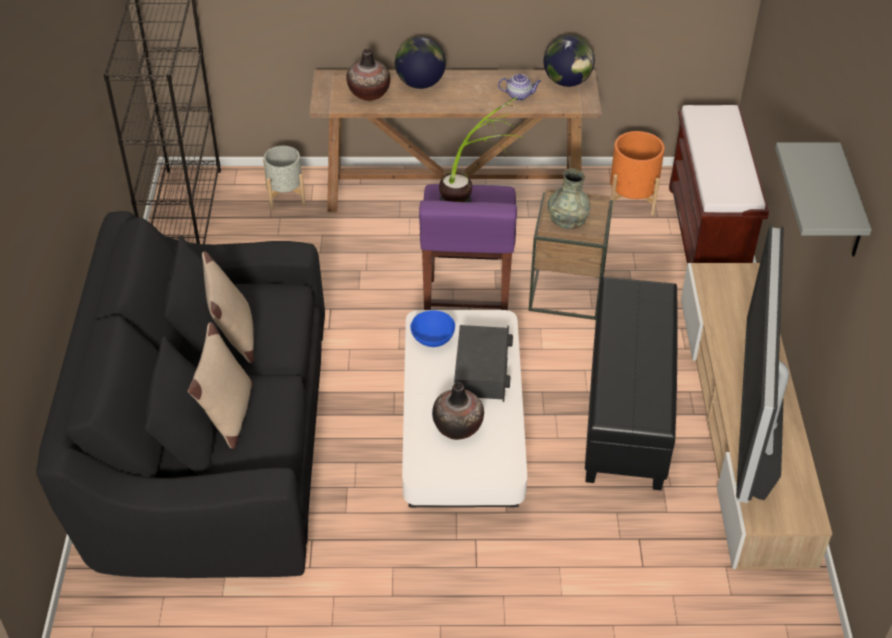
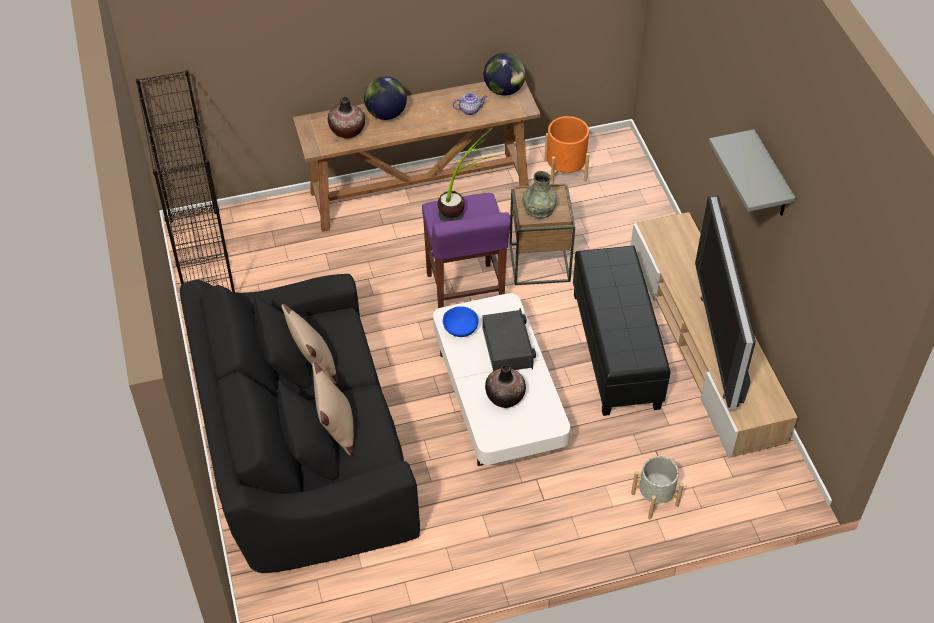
camera: 15 degrees left, 5 degrees up
(286, 196) = (281, 224): grey planter -> grey planter (654, 499)
(707, 236) = (633, 192): brown bench -> none

